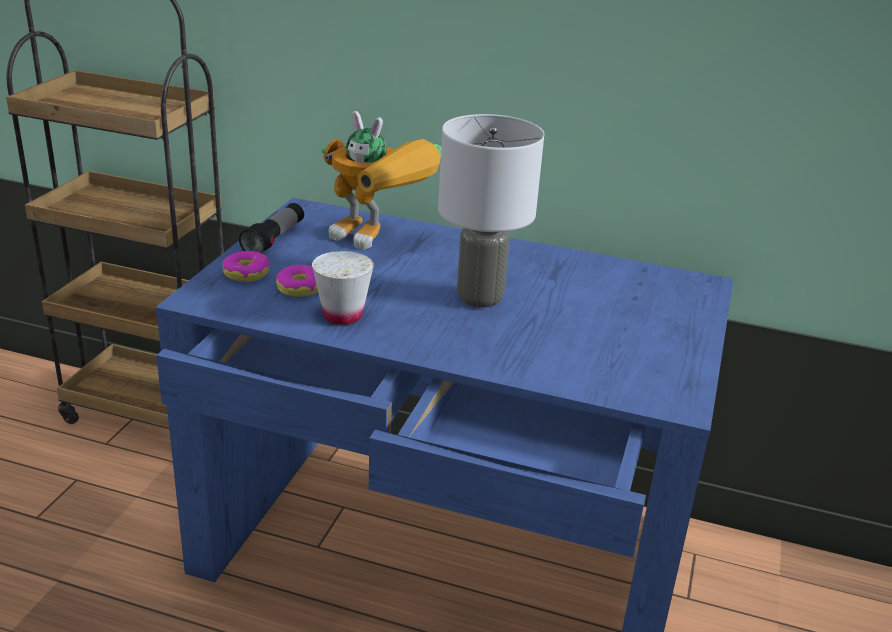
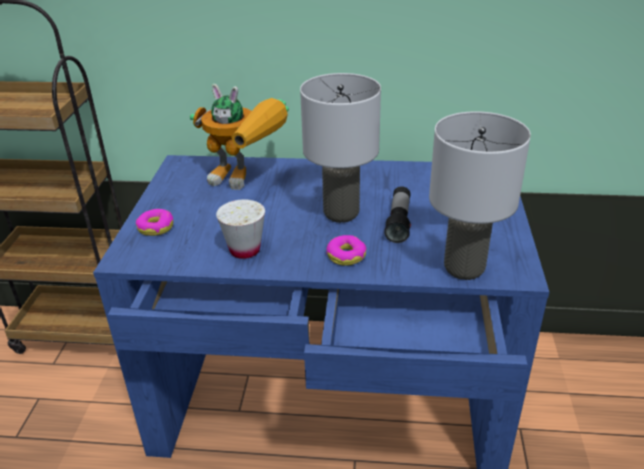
camera: 10 degrees left, 5 degrees up
(274, 240) = (167, 194): flashlight -> flashlight (399, 222)
(300, 288) = (202, 232): donut -> donut (346, 255)
(606, 384) = (461, 269): none -> white table lamp

